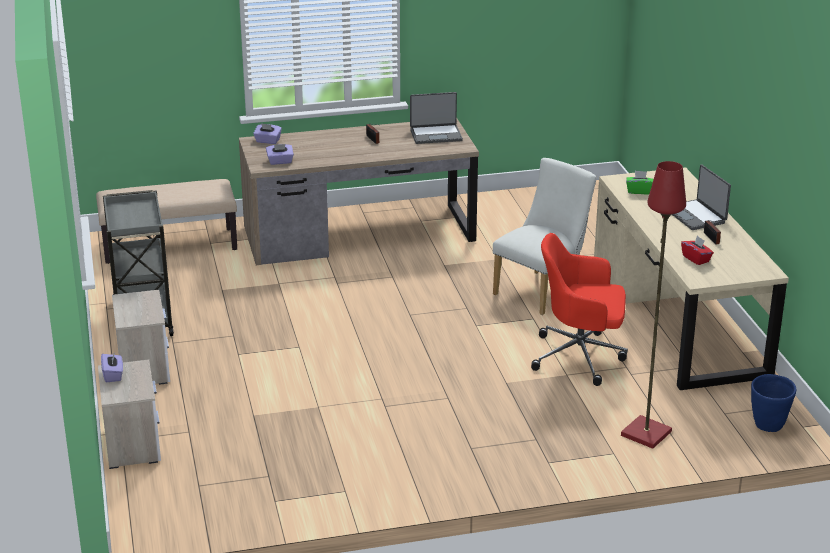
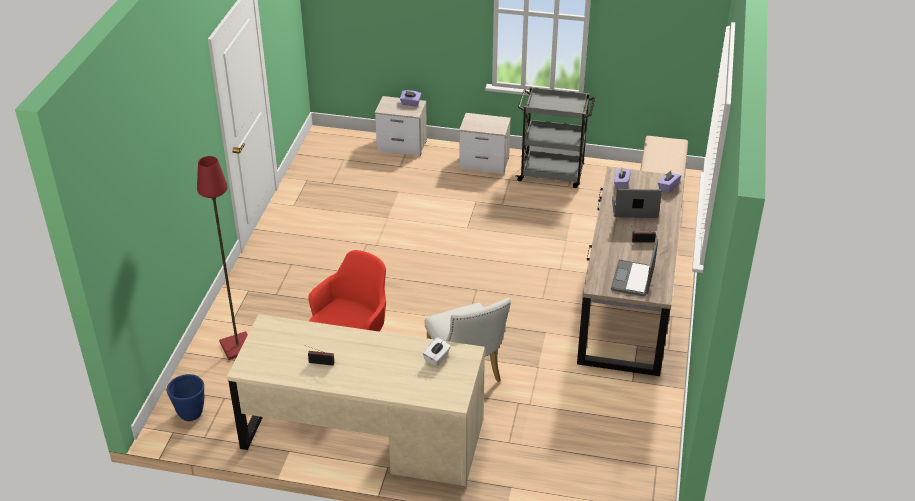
camera: 115 degrees right, 10 degrees up
(639, 191) = (437, 358): green tissue box -> white tissue box
(696, 216) = (366, 372): laptop -> laptop (634, 209)
(696, 259) = (297, 338): red tissue box -> none

